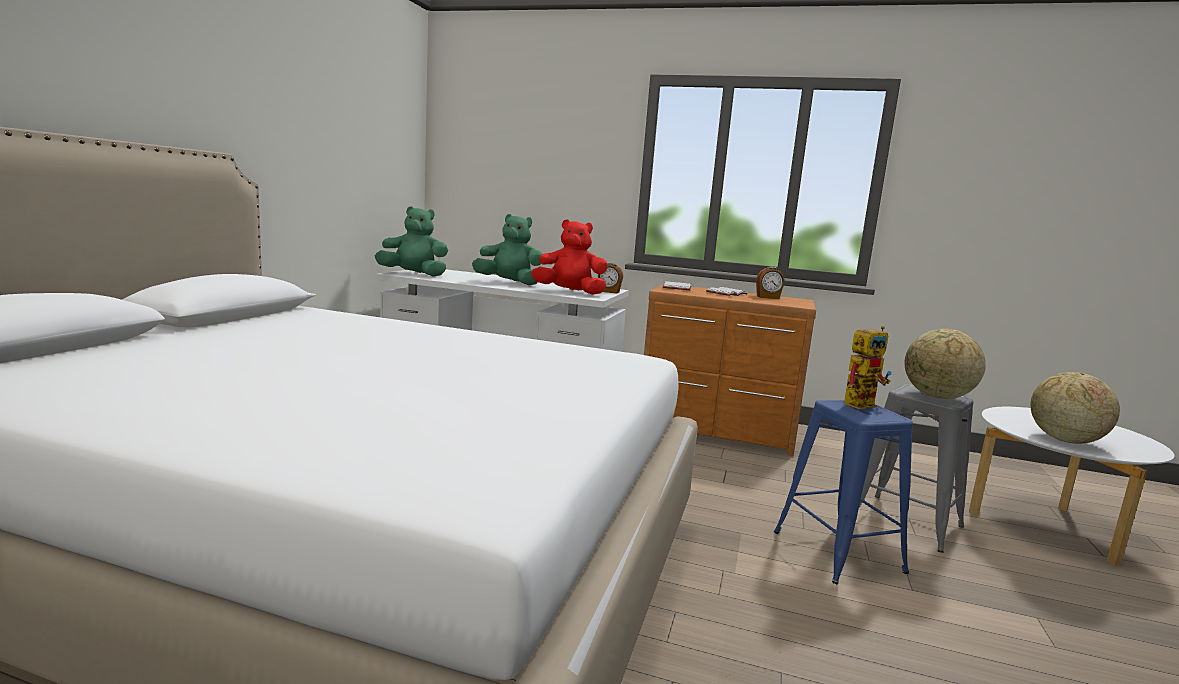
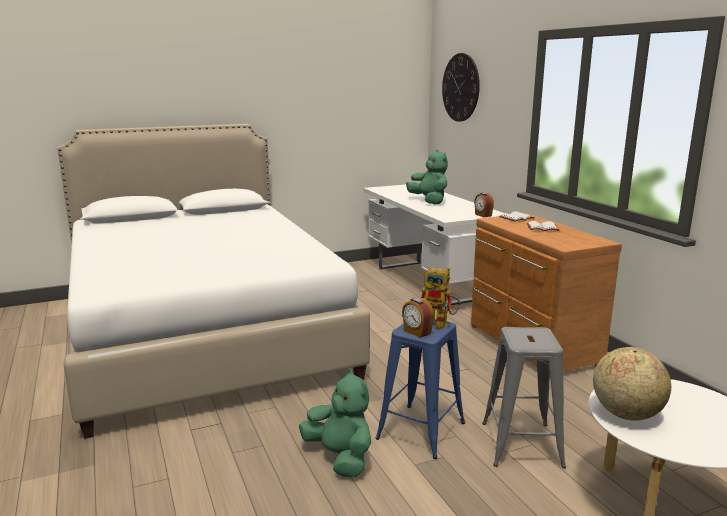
camera: 50 degrees right, 5 degrees up
(414, 274) = (385, 190): green plush toy -> green plush toy (340, 457)
(499, 138) = (460, 87): none -> wall clock
(570, 292) = (446, 213): red plush toy -> none
(768, 297) = (572, 235): alarm clock -> alarm clock (417, 332)
(936, 397) = (526, 340): globe -> none

